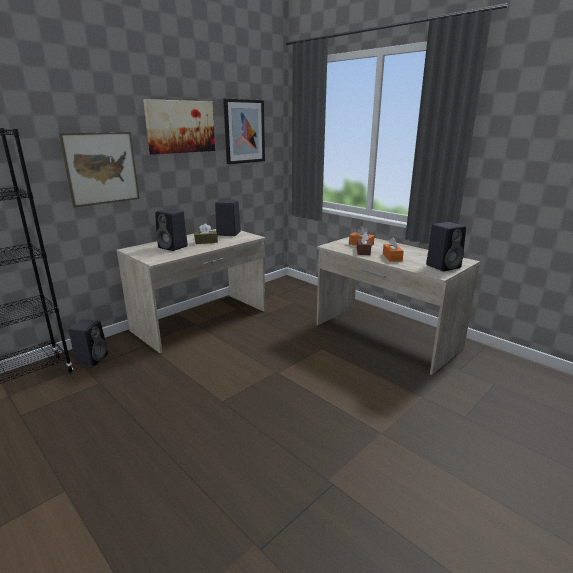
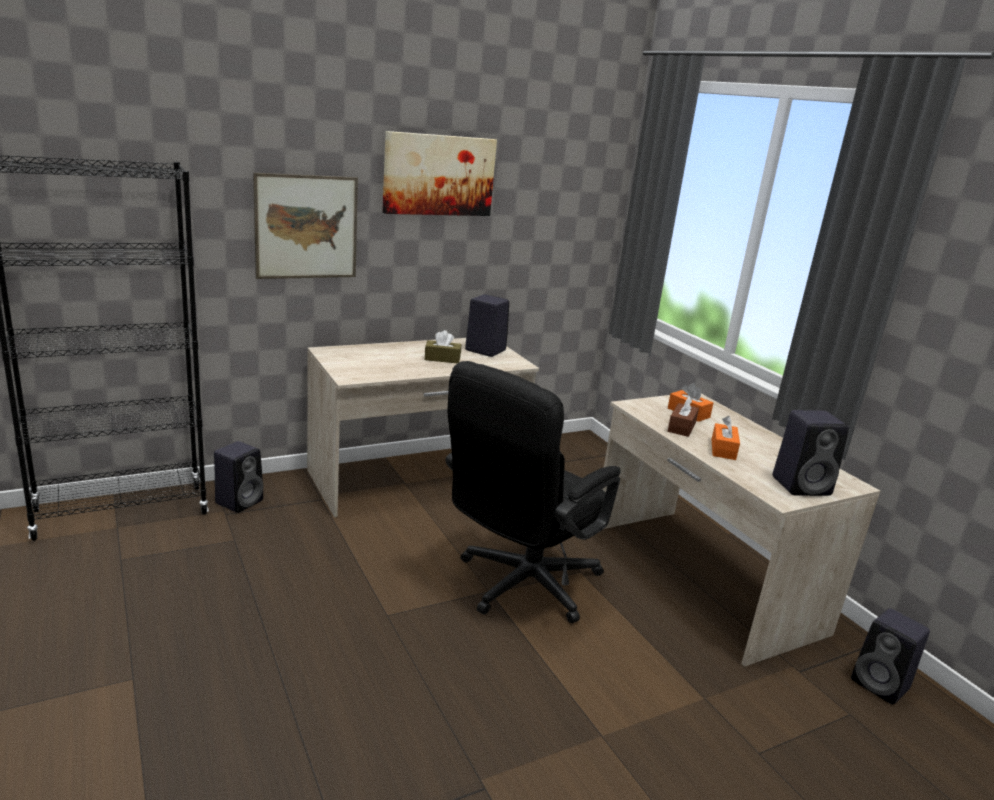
camera: 15 degrees right, 0 degrees up
(174, 247) = (389, 359): black speaker -> black speaker (881, 685)
(244, 131) = (547, 189): picture -> none
(292, 365) = (519, 586): none -> black office chair

